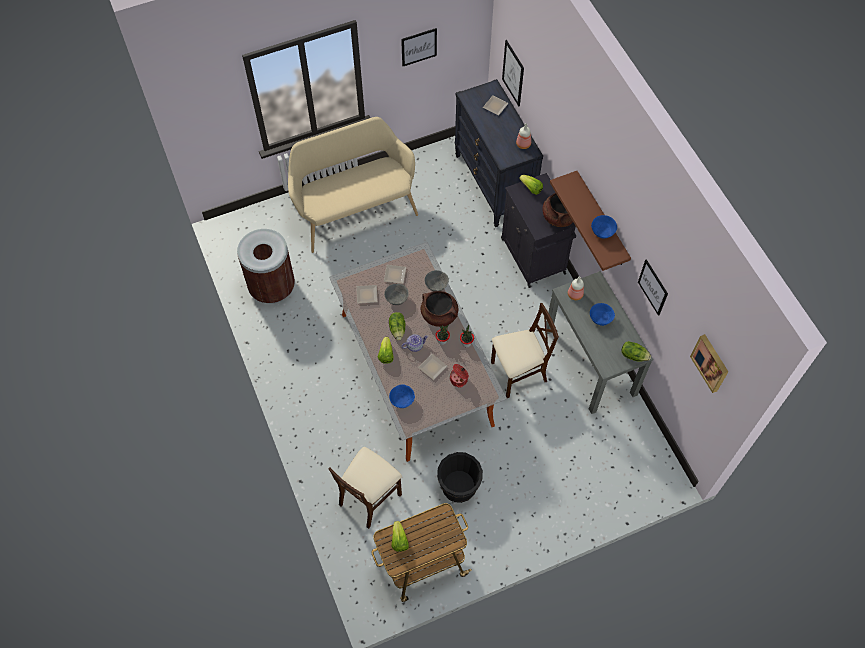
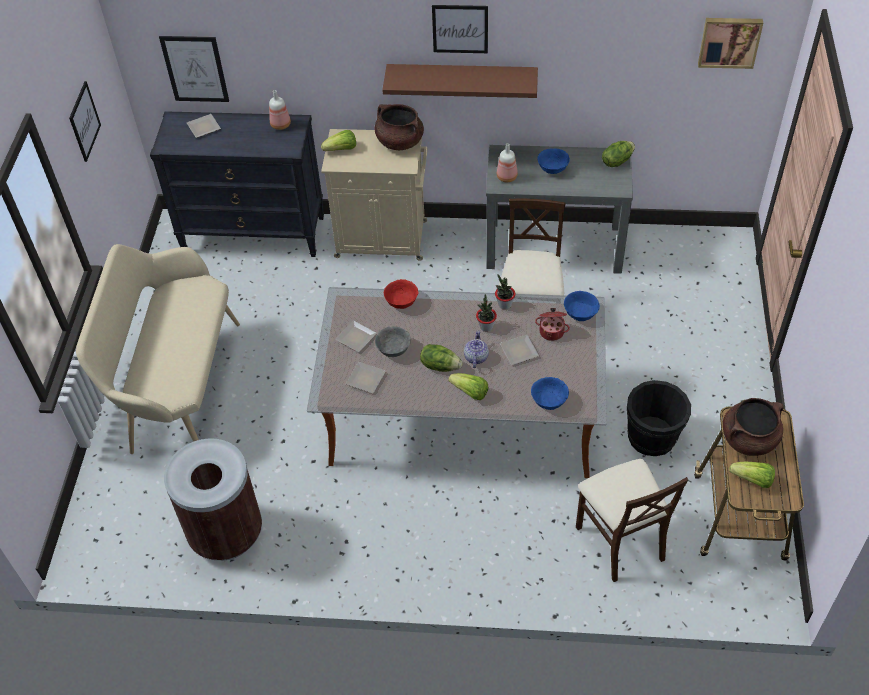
camera: 60 degrees left, 10 degrees down
(436, 285) = (401, 302): grey bowl -> red bowl
(439, 315) = (447, 315): brown cooking pot -> brown cooking pot (749, 439)
(533, 257) = (383, 239): black cabinet -> beige cabinet
(602, 232) = (488, 75): blue bowl -> blue bowl (580, 314)
(653, 287) = (592, 61): picture -> picture (460, 28)

